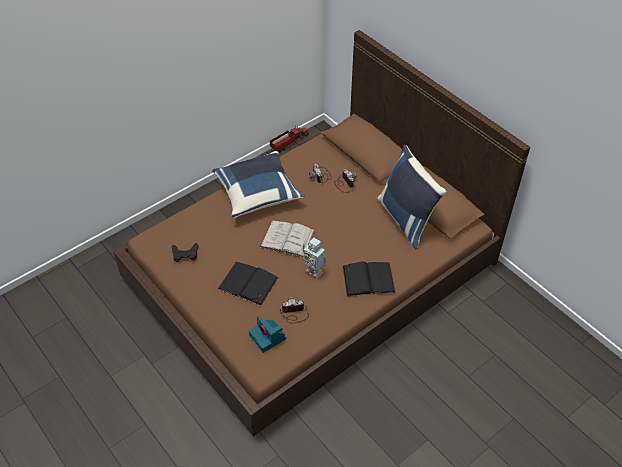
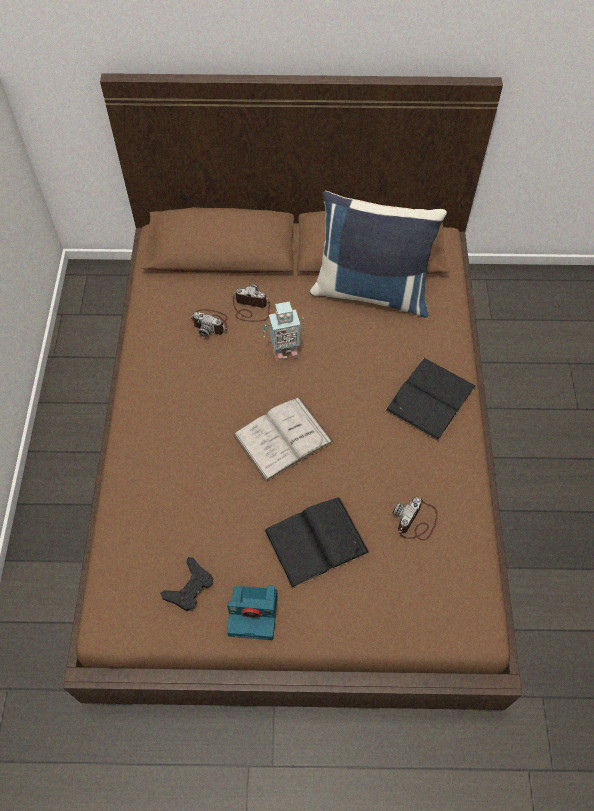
camera: 50 degrees left, 10 degrees up
(257, 194) = (167, 416): blue pillow -> none
(268, 337) = (431, 581): camera -> camera (254, 613)
(289, 143) = (63, 322): toy truck -> none
(313, 271) = (364, 448): toy robot -> toy robot (284, 351)

